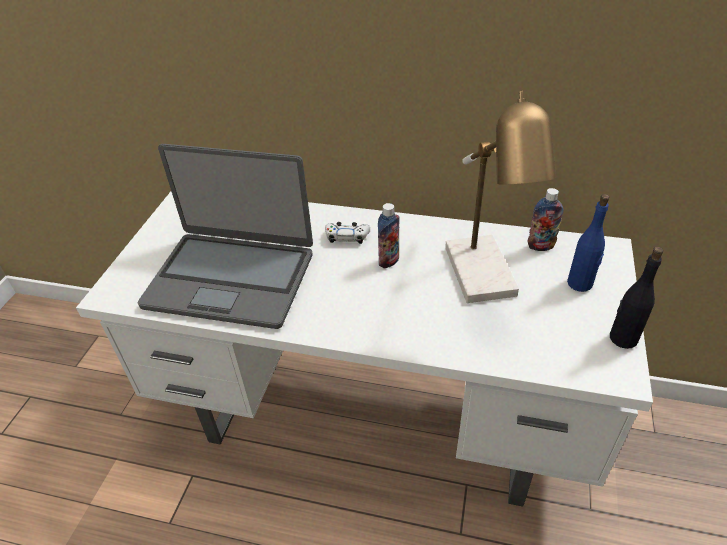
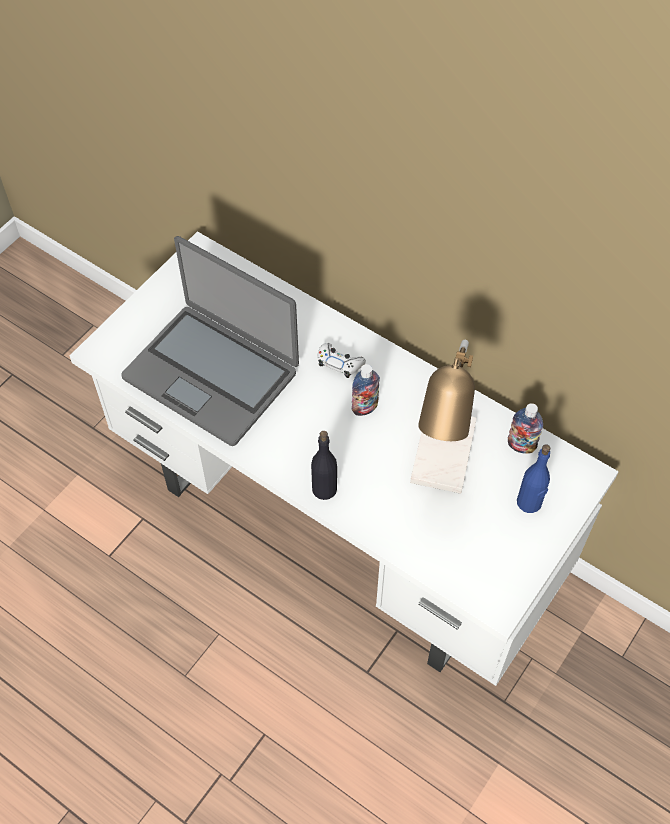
camera: 20 degrees right, 15 degrees up
(623, 338) = (526, 572): black bottle -> black bottle (324, 489)

